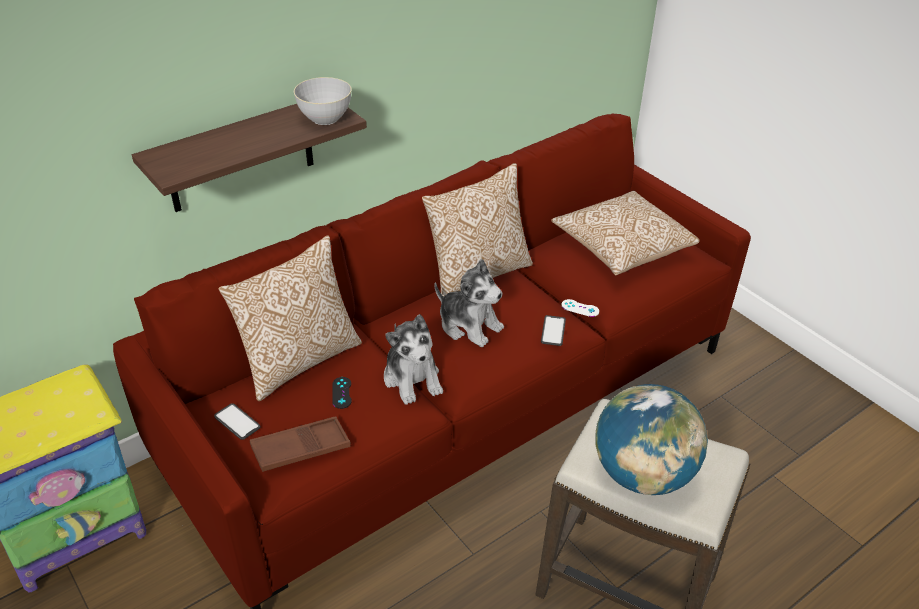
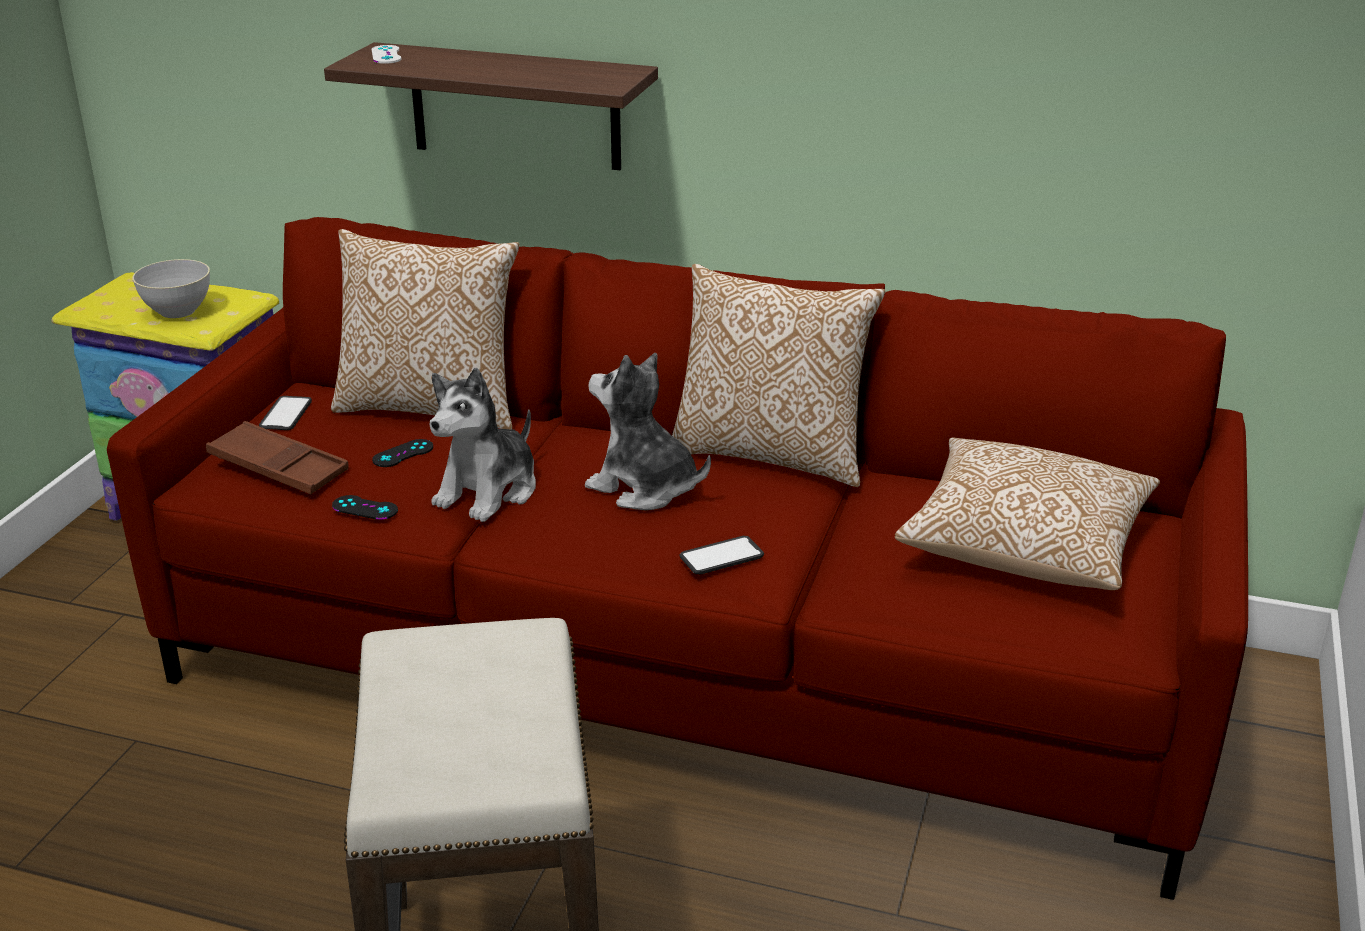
camera: 55 degrees right, 10 degrees down
(325, 118) = (589, 79): grey bowl -> grey bowl (178, 311)
(383, 431) = (365, 508): none -> black game controller
(469, 325) = (644, 488): plush toy -> plush toy turned 120 degrees clockwise
(580, 308) = (813, 563): white game controller -> white game controller (386, 55)
(642, 475) = (420, 706): globe -> none

